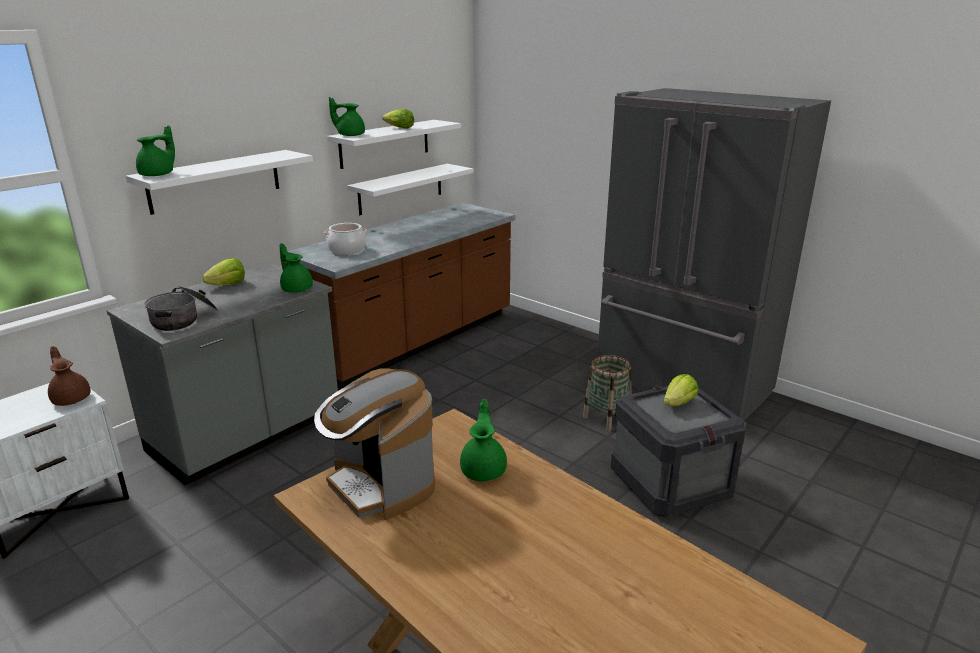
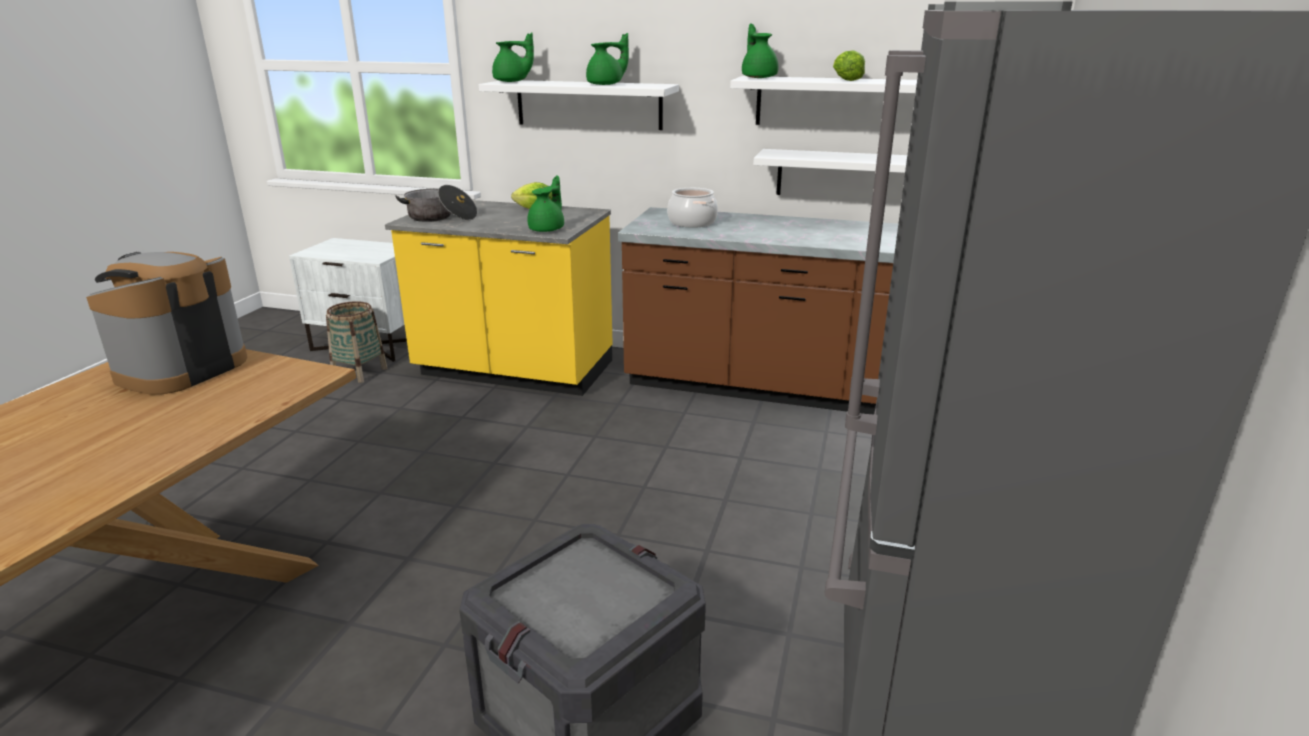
camera: 65 degrees right, 0 degrees up
(71, 398) = (378, 255): brown teapot -> none
(247, 435) = (514, 371): grey counter -> yellow counter
(484, 469) = (207, 410): green teapot -> green teapot (606, 84)
(606, 417) = (741, 600): basket -> basket (360, 372)
(678, 403) = (607, 588): lettuce -> none

